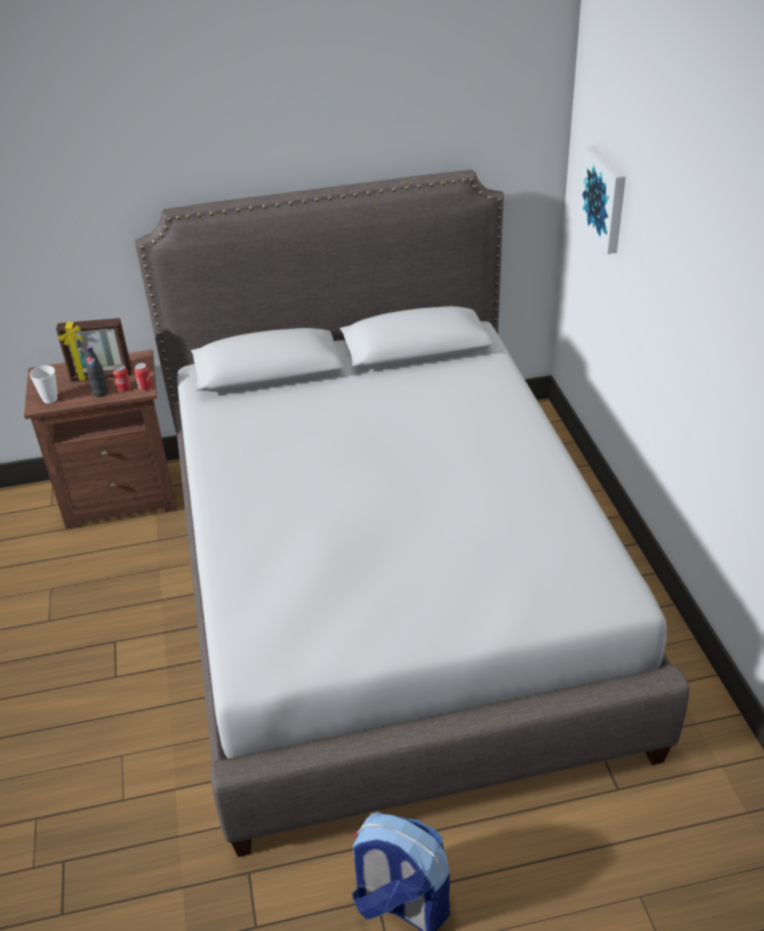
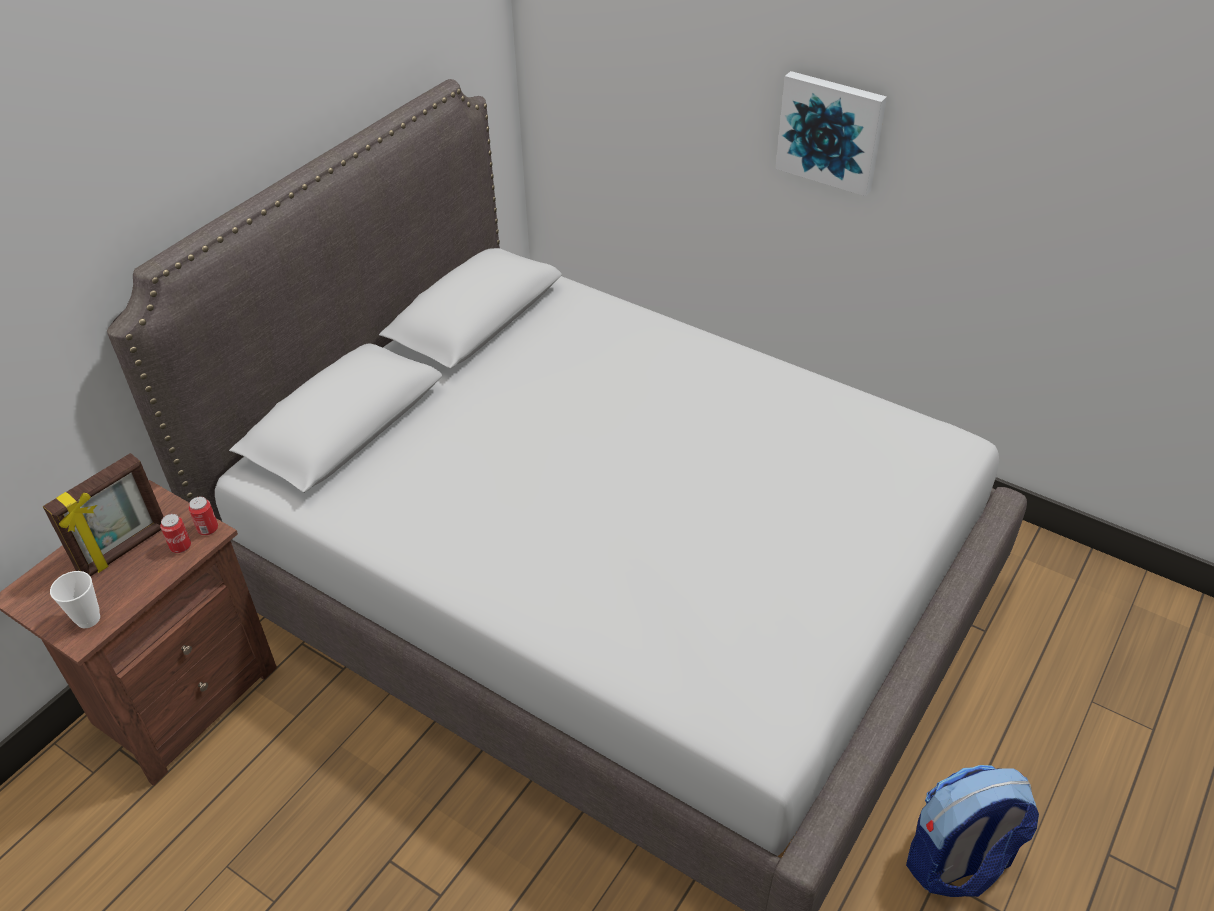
camera: 45 degrees left, 5 degrees up
(100, 393) = (154, 570): black bottle -> none
(605, 198) = (617, 63): picture -> picture (831, 131)

